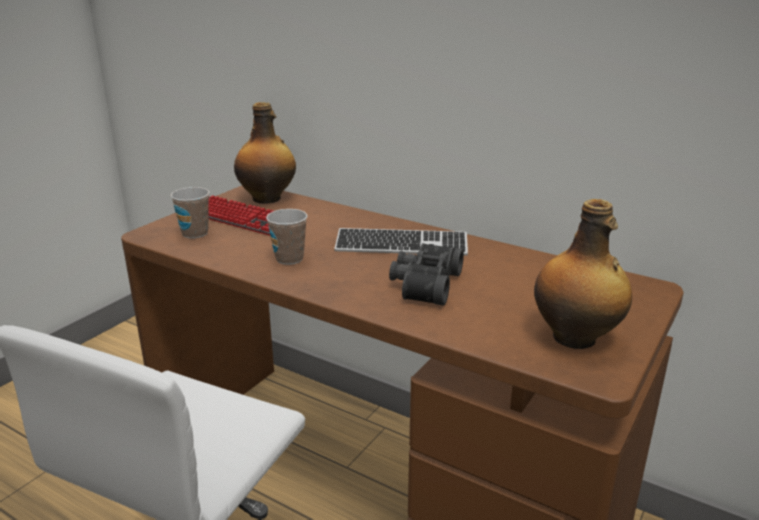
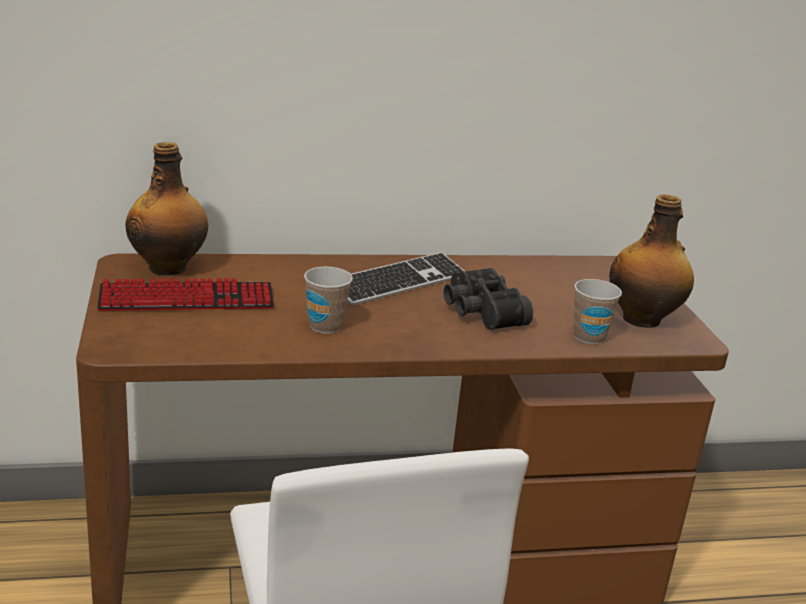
camera: 45 degrees left, 0 degrees up
(195, 233) = (170, 330): cup -> cup (589, 337)

